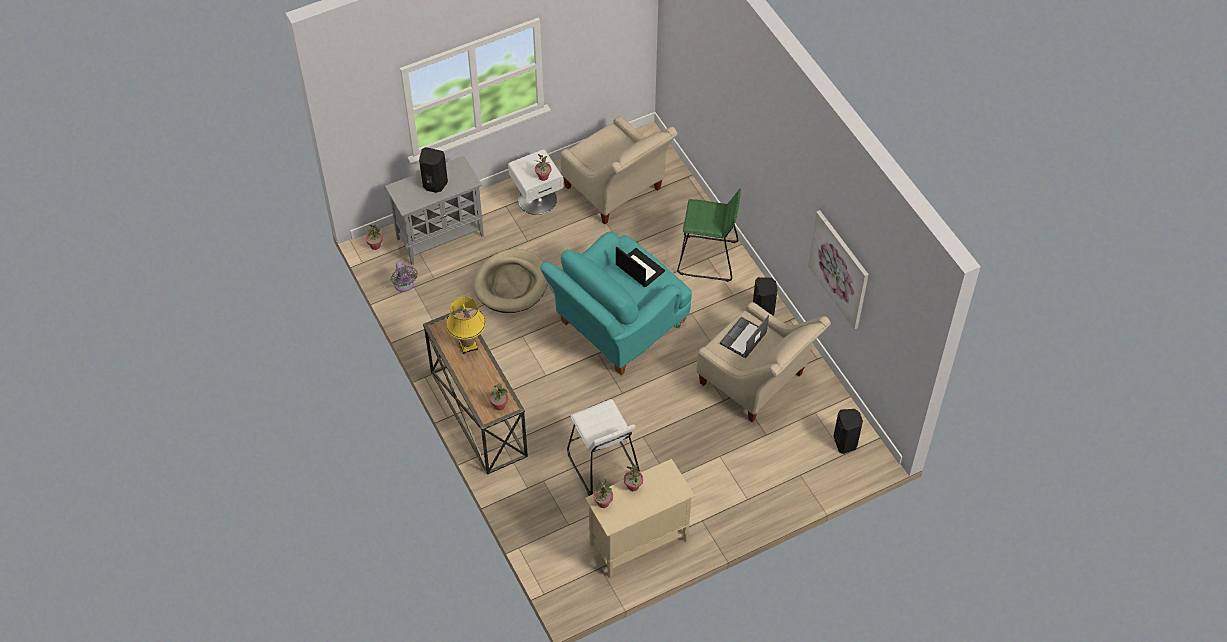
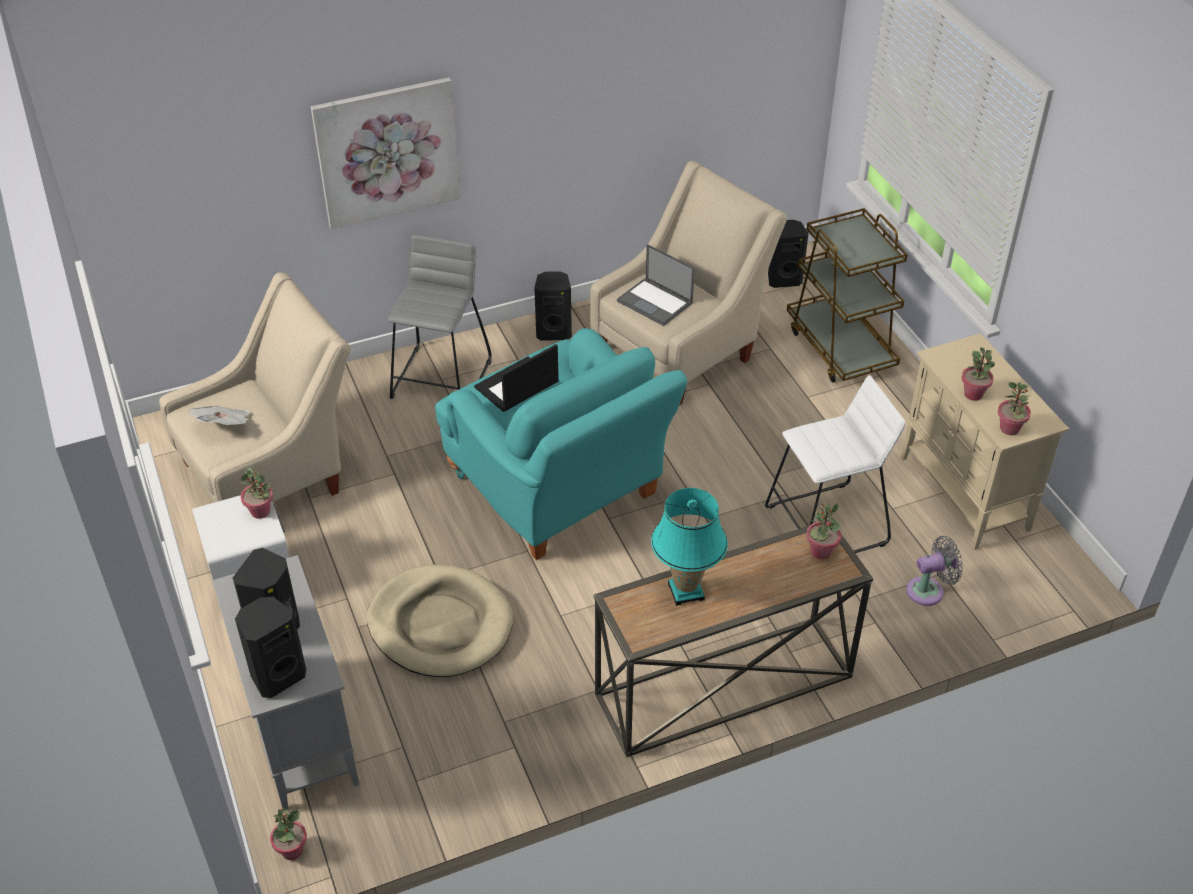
camera: 85 degrees left, 10 degrees down
(404, 285) = (409, 798): grey fan -> grey fan (929, 590)
(407, 190) = (277, 675): none -> black speaker
(468, 346) = (686, 591): yellow table lamp -> turquoise table lamp
(603, 148) = (225, 426): none -> newspaper
(707, 258) = (441, 379): green stool -> grey stool
(774, 476) = (840, 347): none -> brown cart
(839, 269) = (650, 99): picture -> picture (387, 152)

